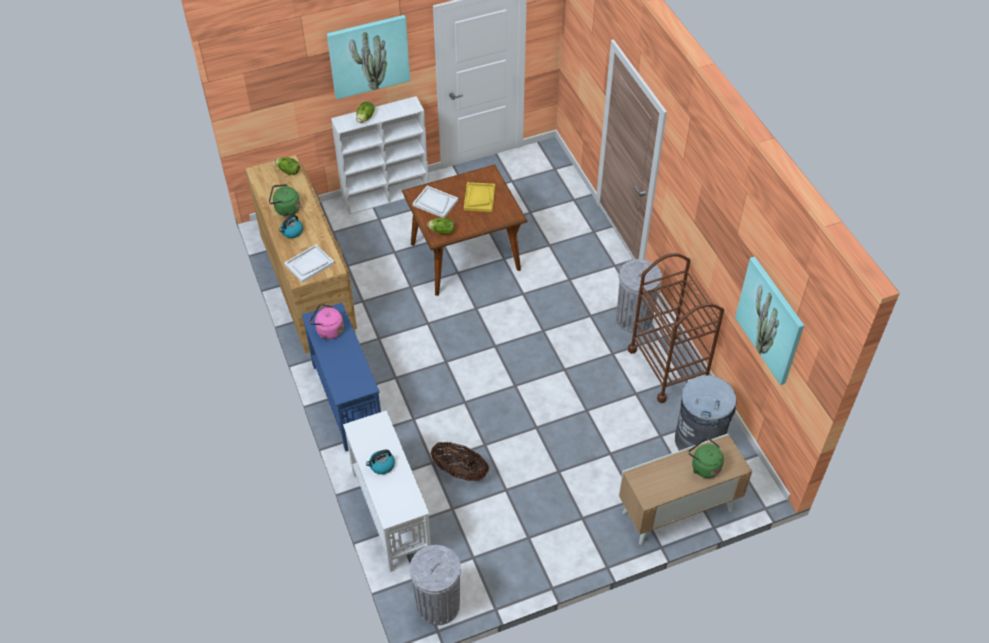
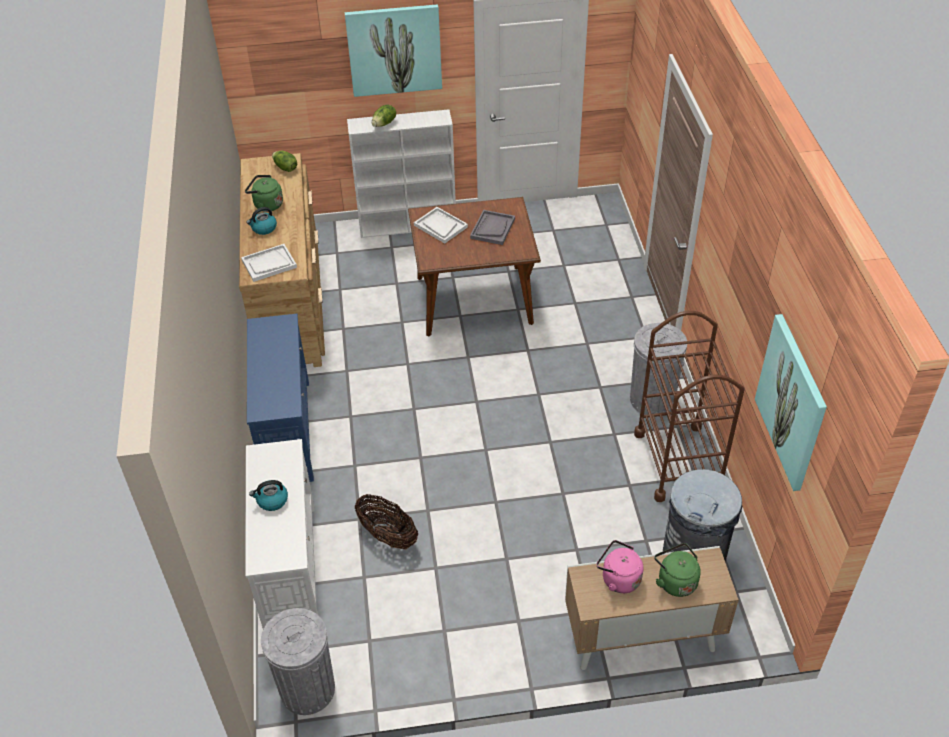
camera: 15 degrees right, 5 degrees down
(328, 330) = (269, 340): pink kettle -> pink kettle (618, 579)
(442, 231) = (437, 257): lettuce -> none
(479, 198) = (492, 228): yellow tray -> grey tray

